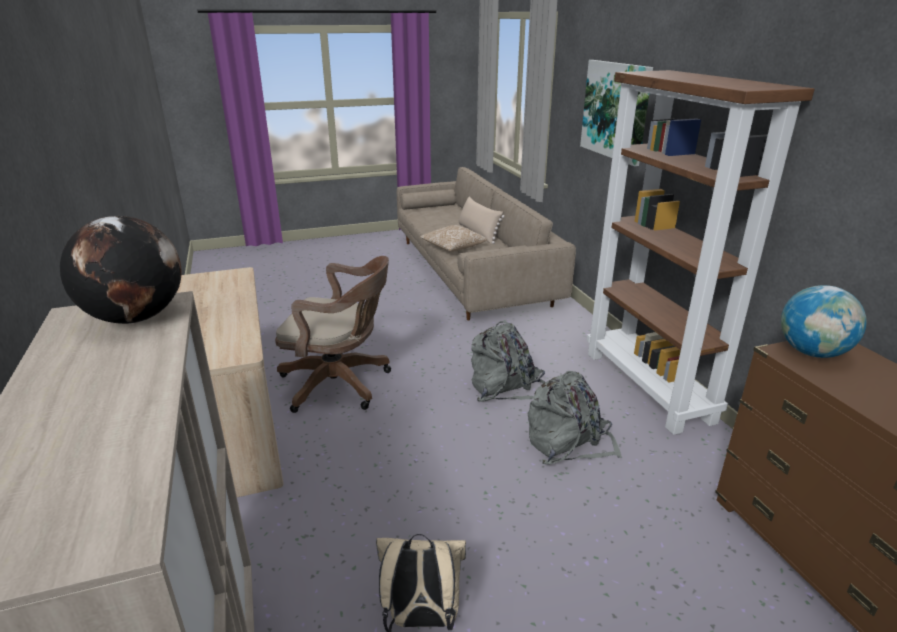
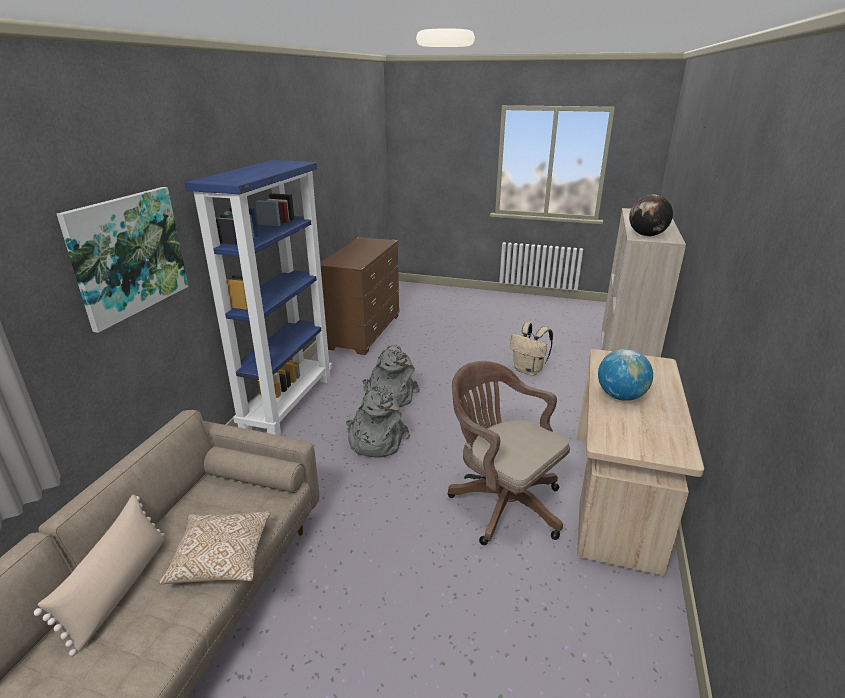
camera: 145 degrees left, 0 degrees up
(649, 386) = (288, 403): brown bookcase -> blue bookcase
(812, 352) = (347, 263): globe -> globe (620, 396)

